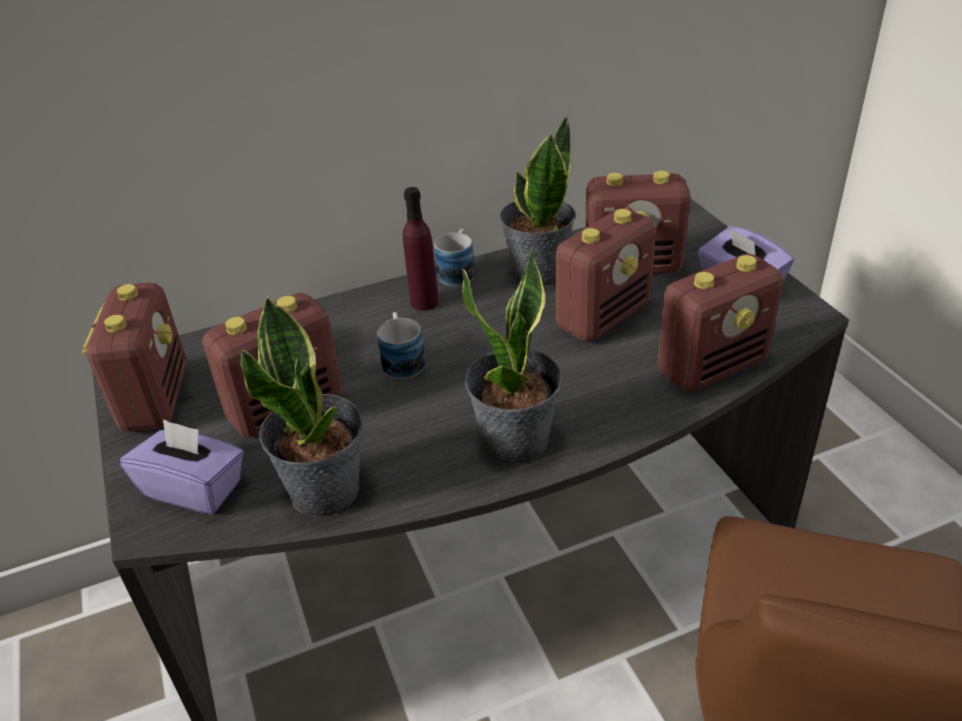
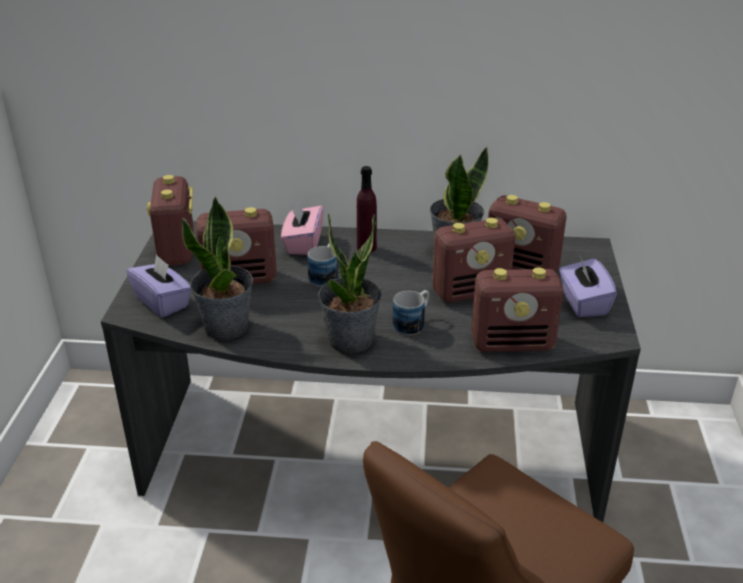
camera: 25 degrees right, 5 degrees down
(155, 398) = (177, 251): radio -> radio turned 150 degrees clockwise
(335, 325) = (303, 244): none -> pink tissue box
(458, 271) = (404, 236): mug -> mug (413, 323)

